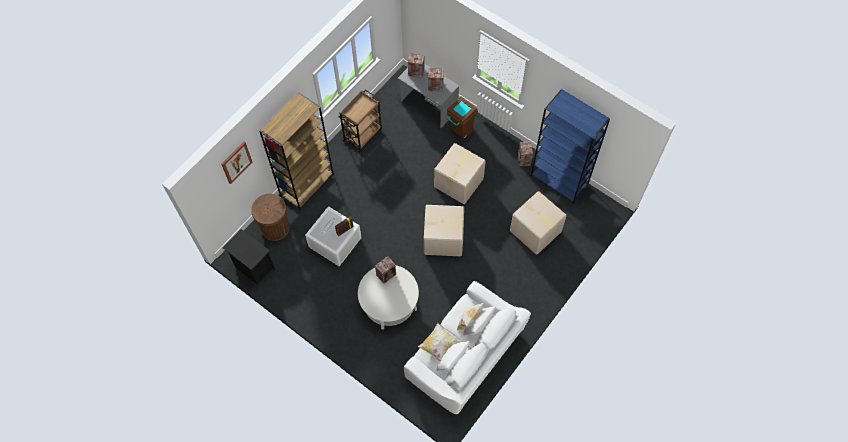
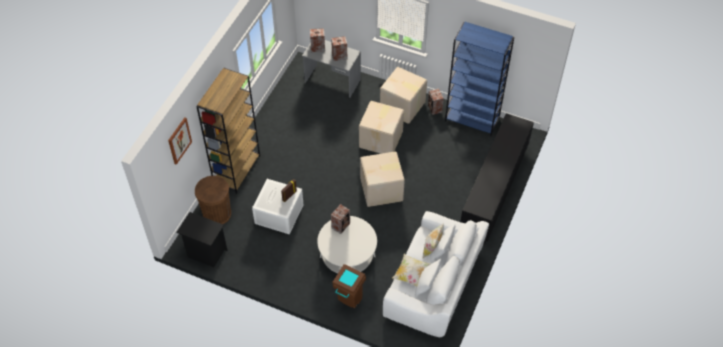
camera: 15 degrees left, 10 degrees down
(362, 134) = (277, 116): brown cart -> none
(460, 132) = (369, 97): brown trash can -> brown trash can (349, 302)
(535, 232) = (464, 166): cardboard box -> cardboard box (402, 107)
(557, 267) = (494, 192): none -> black cabinet

